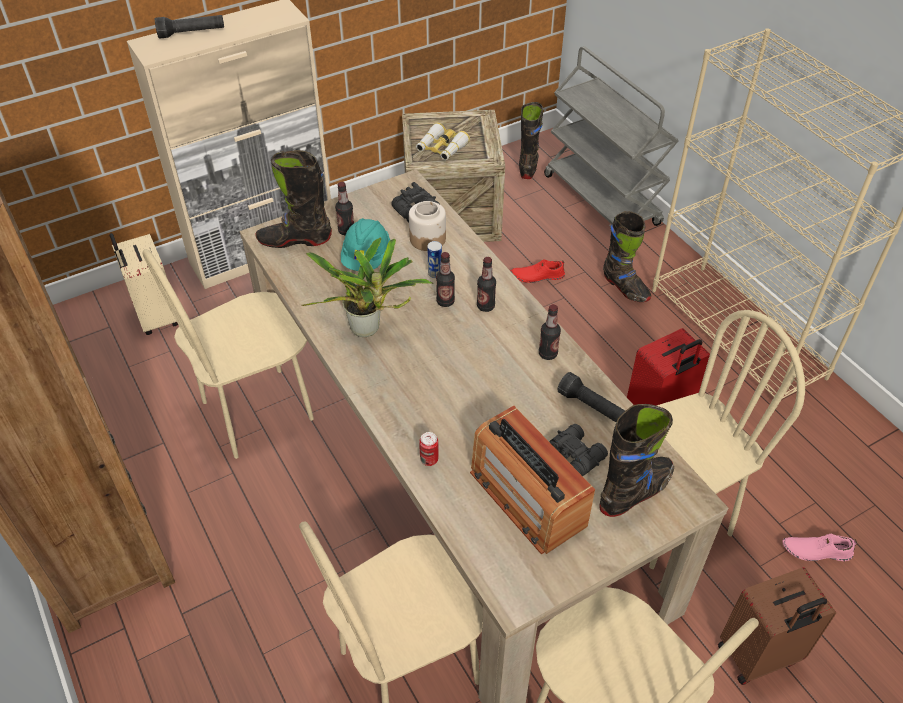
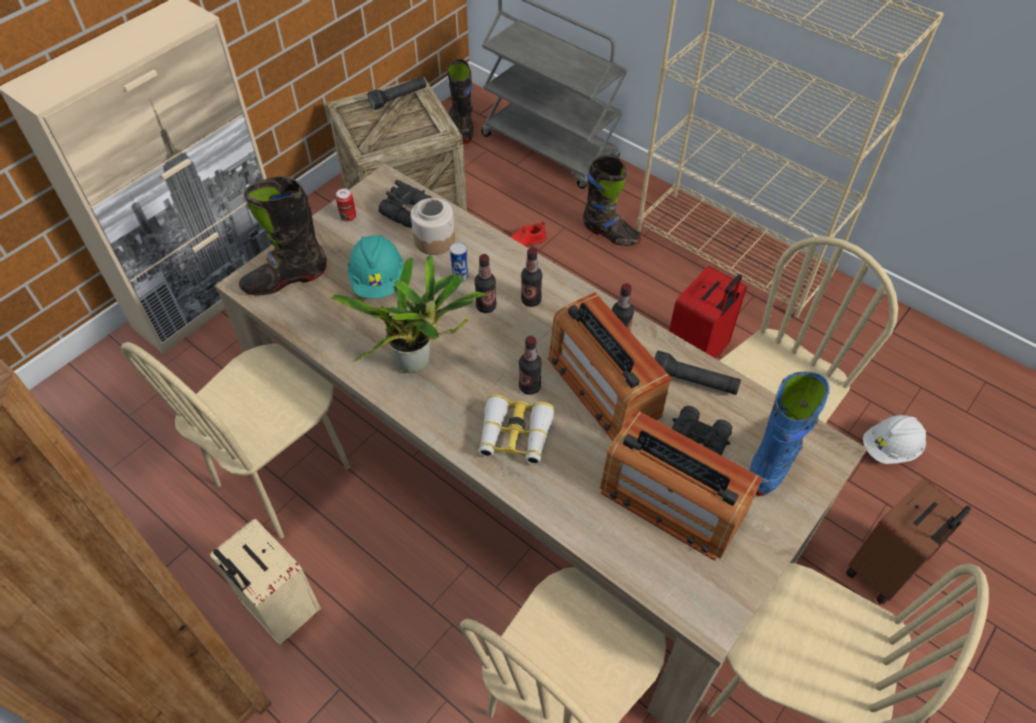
camera: 20 degrees left, 5 degrees up
(156, 317) = (118, 402): beige suitcase -> beige suitcase (279, 609)
(192, 33) = (80, 61): black flashlight -> black flashlight (398, 98)
(346, 231) = (340, 254): bottle -> bottle (529, 387)
(429, 459) = (551, 492): can -> can (348, 217)
(441, 148) = (387, 132): binoculars -> binoculars (515, 436)
(513, 390) = (603, 386): none -> radio
(635, 492) = (774, 460): black boot -> blue boot
(816, 550) = (890, 448): pink shoe -> white hard hat

